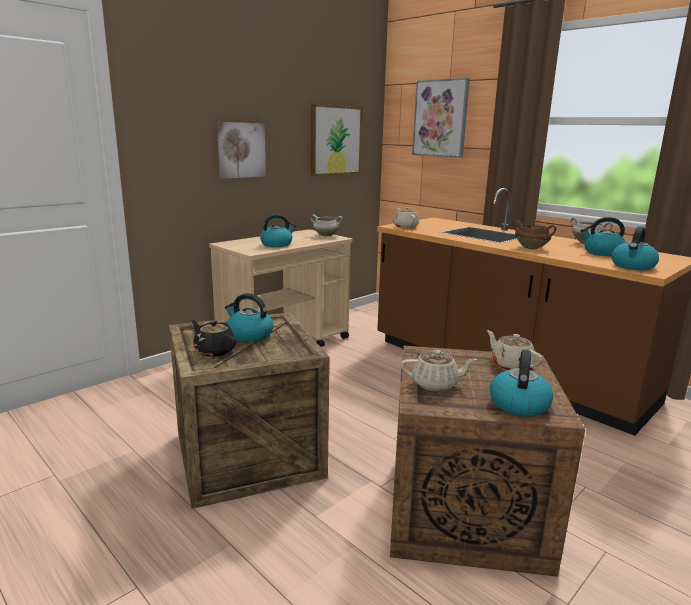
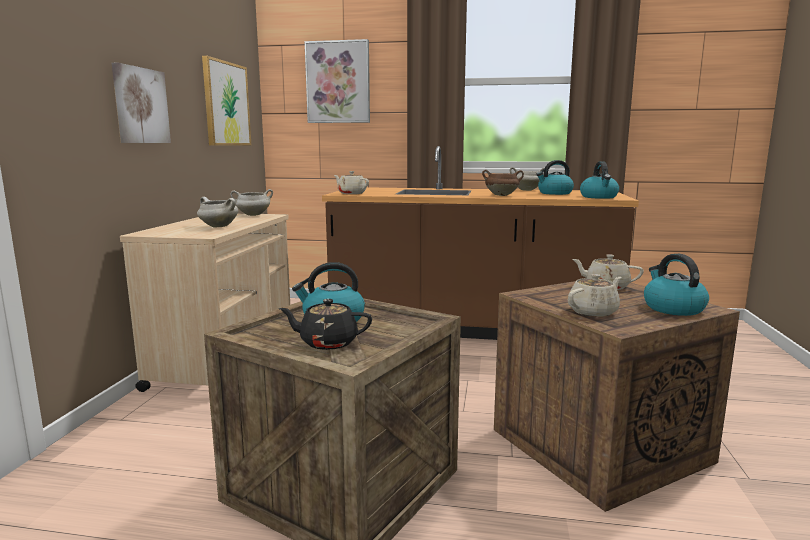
camera: 35 degrees left, 5 degrees down
(277, 244) = (218, 227): kettle -> white cooking pot

